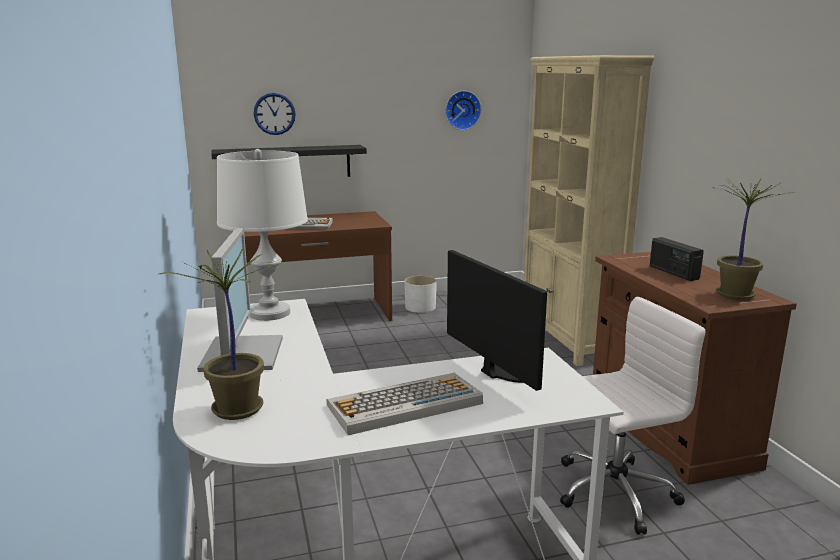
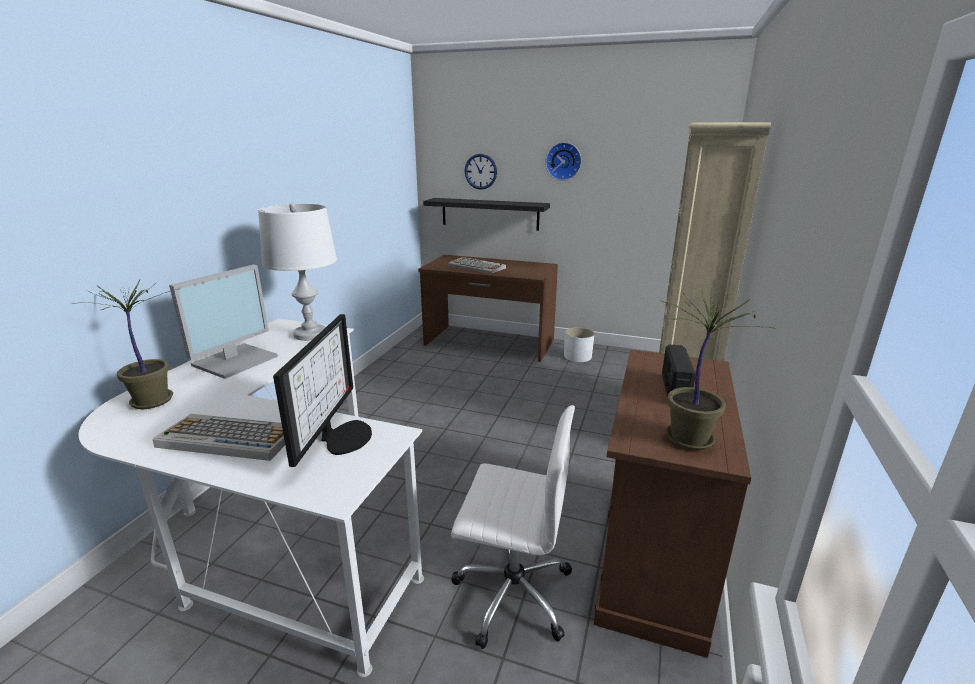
camera: 35 degrees right, 5 degrees up
(462, 110) = (652, 176): wall clock -> wall clock (563, 161)

